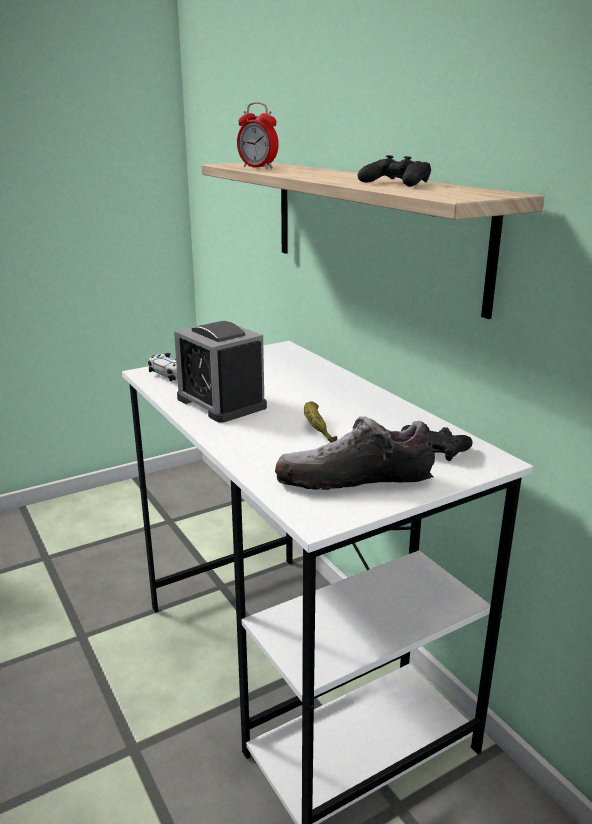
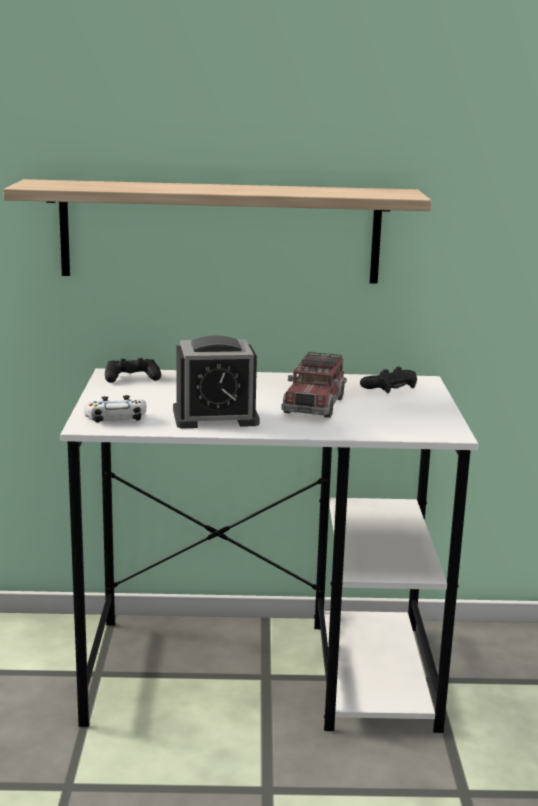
camera: 60 degrees left, 5 degrees down
(258, 167) = (96, 186): alarm clock -> none
(317, 429) = (314, 404): banana -> toy truck
(353, 479) = (408, 414): shoe -> none
(395, 183) = (308, 190): black game controller -> black game controller (132, 378)

